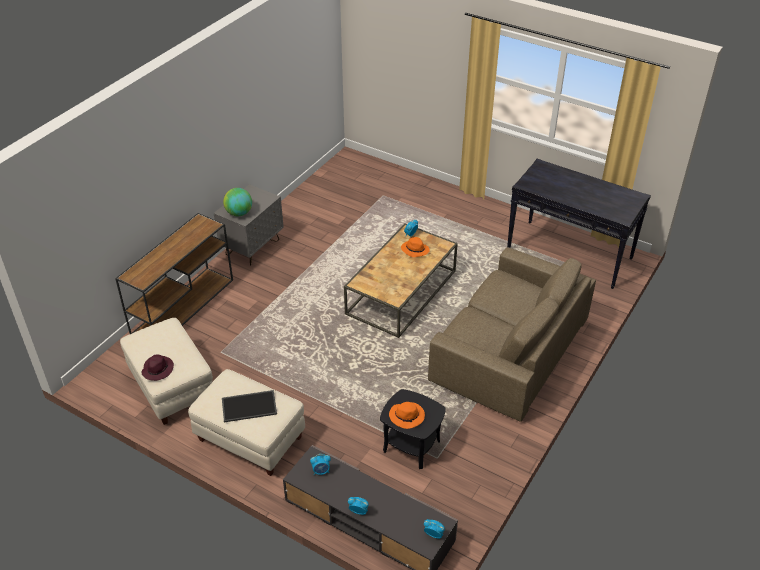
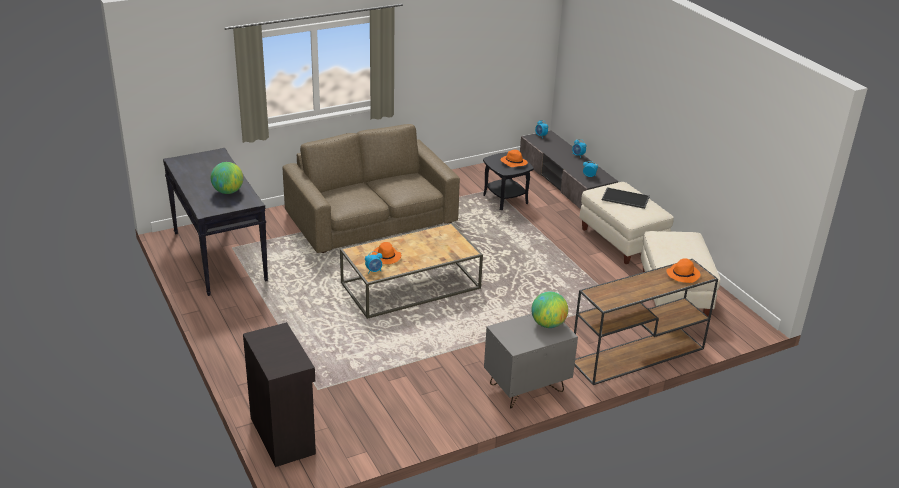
camera: 150 degrees left, 10 degrees down
(146, 270) = (683, 274): none -> orange hat
(157, 369) = (691, 241): purple hat -> none
(374, 167) = (283, 435): none -> black cabinet
(554, 186) = (228, 191): none -> globe

